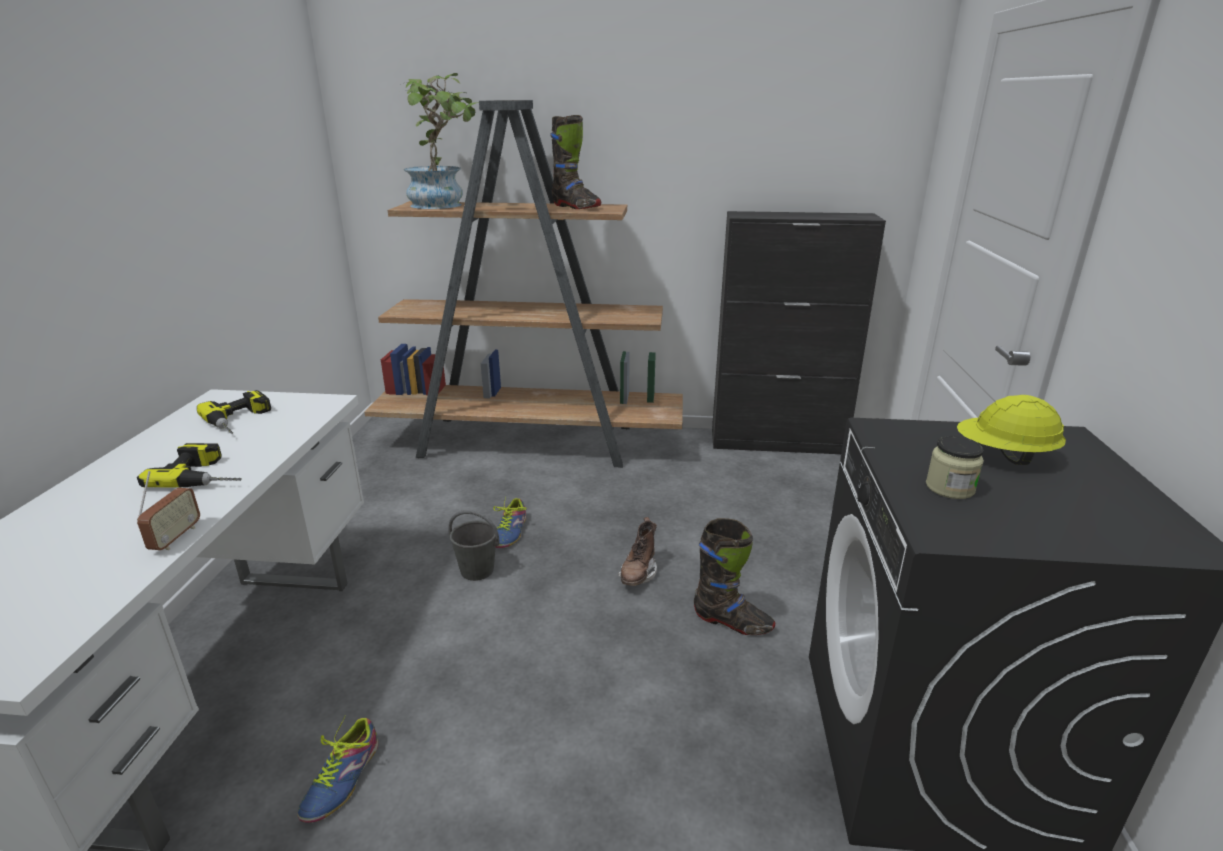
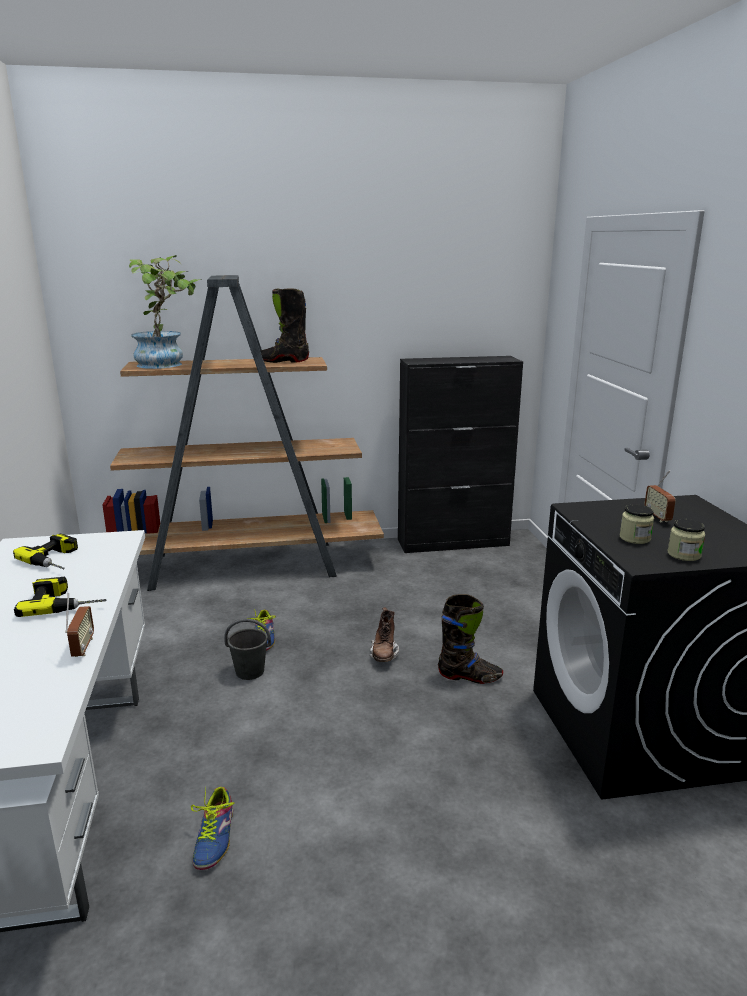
camera: 15 degrees left, 5 degrees down
(575, 207) = (282, 361): black boot -> black boot turned 150 degrees clockwise
(1004, 457) = (657, 517): yellow hard hat -> radio
(1021, 527) = (684, 554): none -> jar

